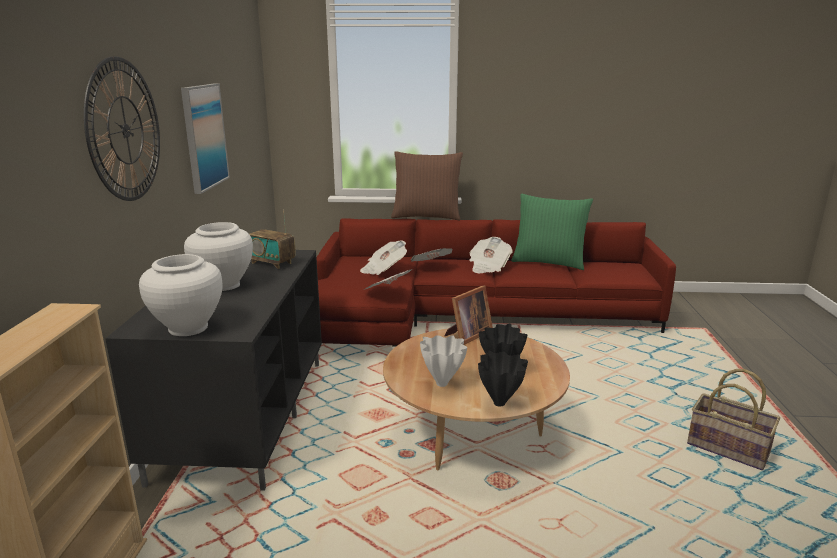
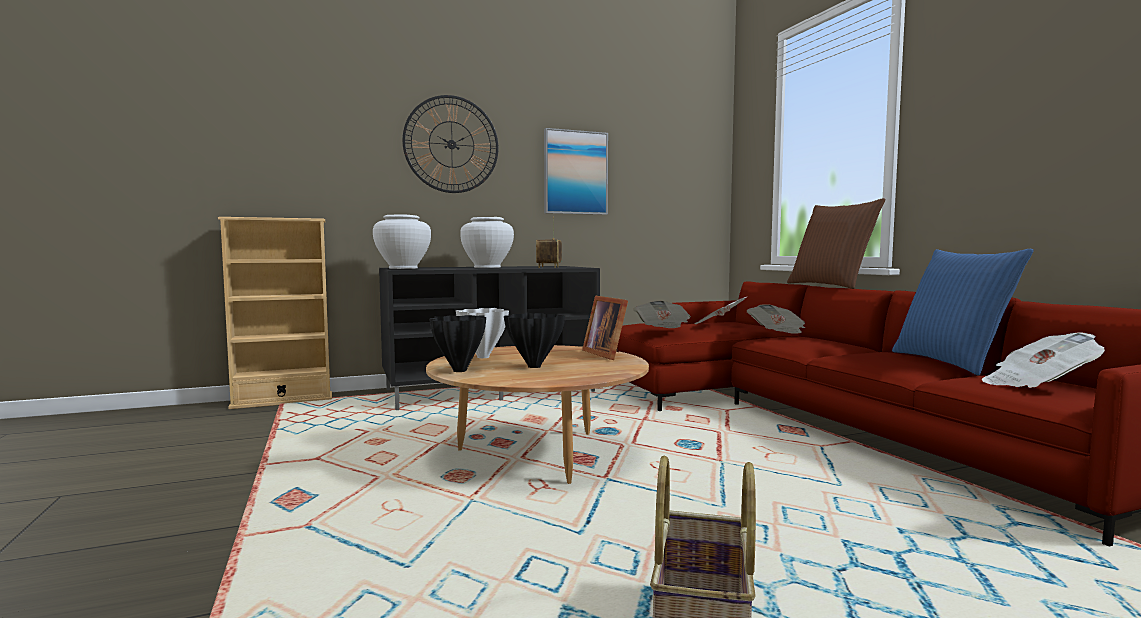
camera: 65 degrees right, 15 degrees down
(467, 335) = (607, 354): picture frame -> picture frame turned 45 degrees clockwise
(488, 267) = (842, 348): newspaper -> newspaper (1037, 385)
(548, 262) = (951, 363): green pillow -> blue pillow

